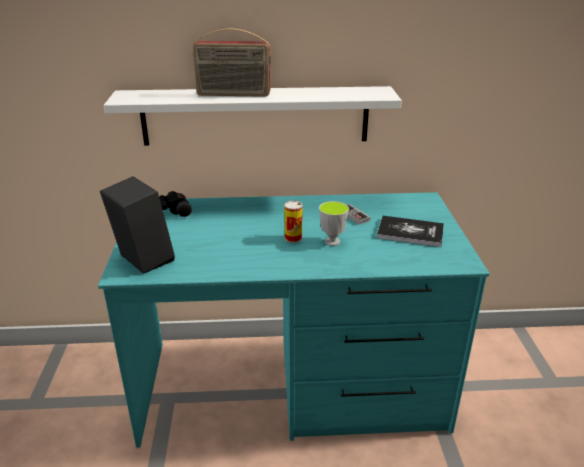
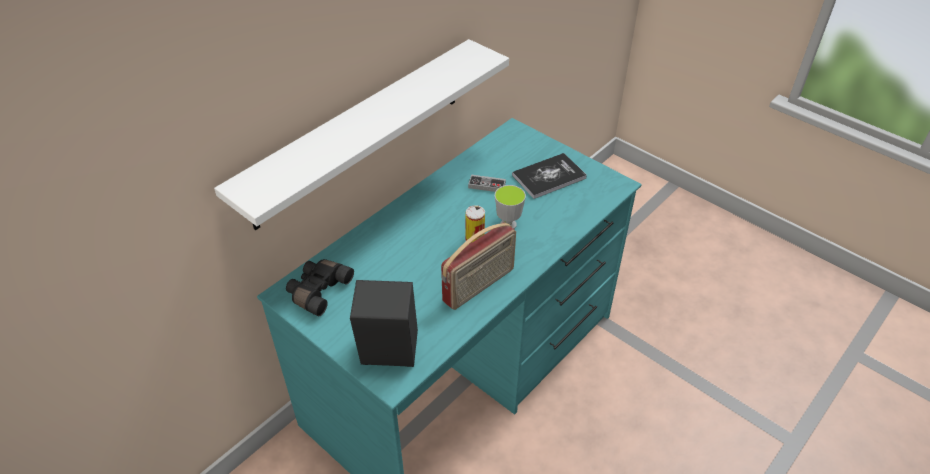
camera: 45 degrees left, 15 degrees up
(233, 94) = (357, 126): radio -> radio (479, 286)

